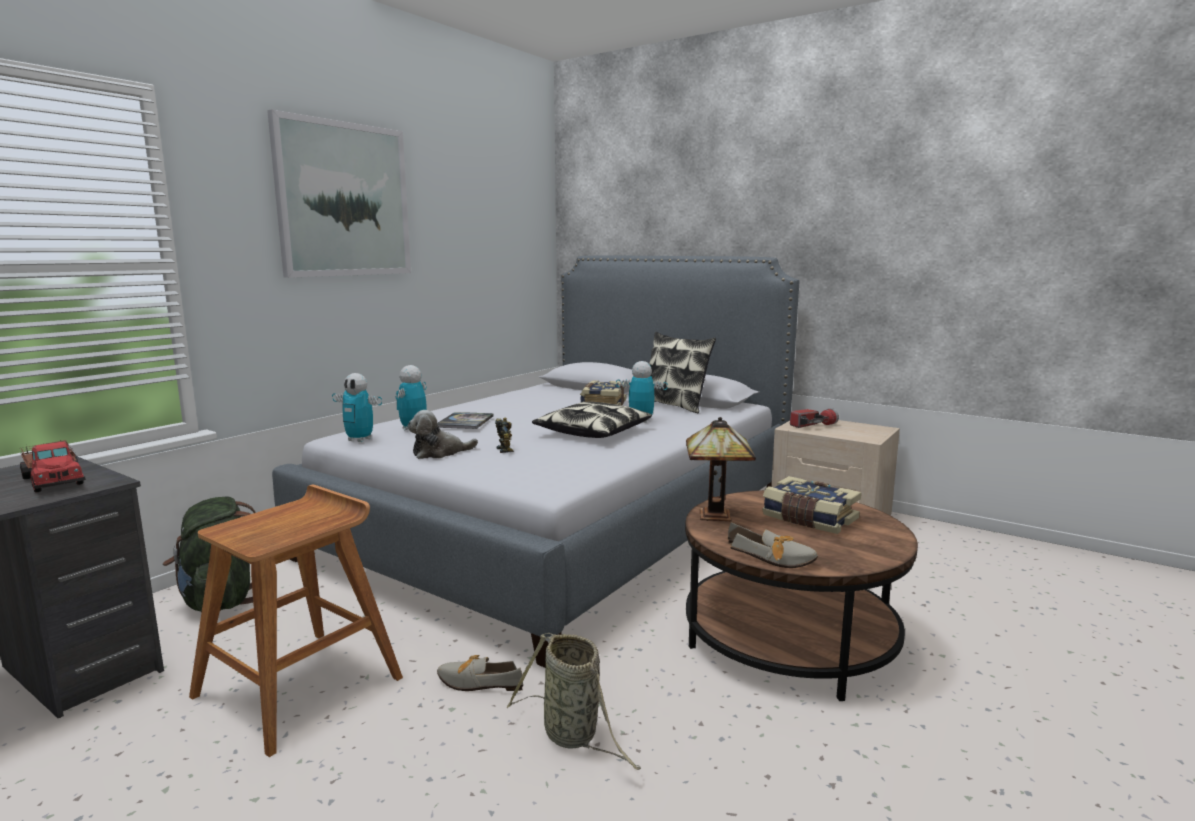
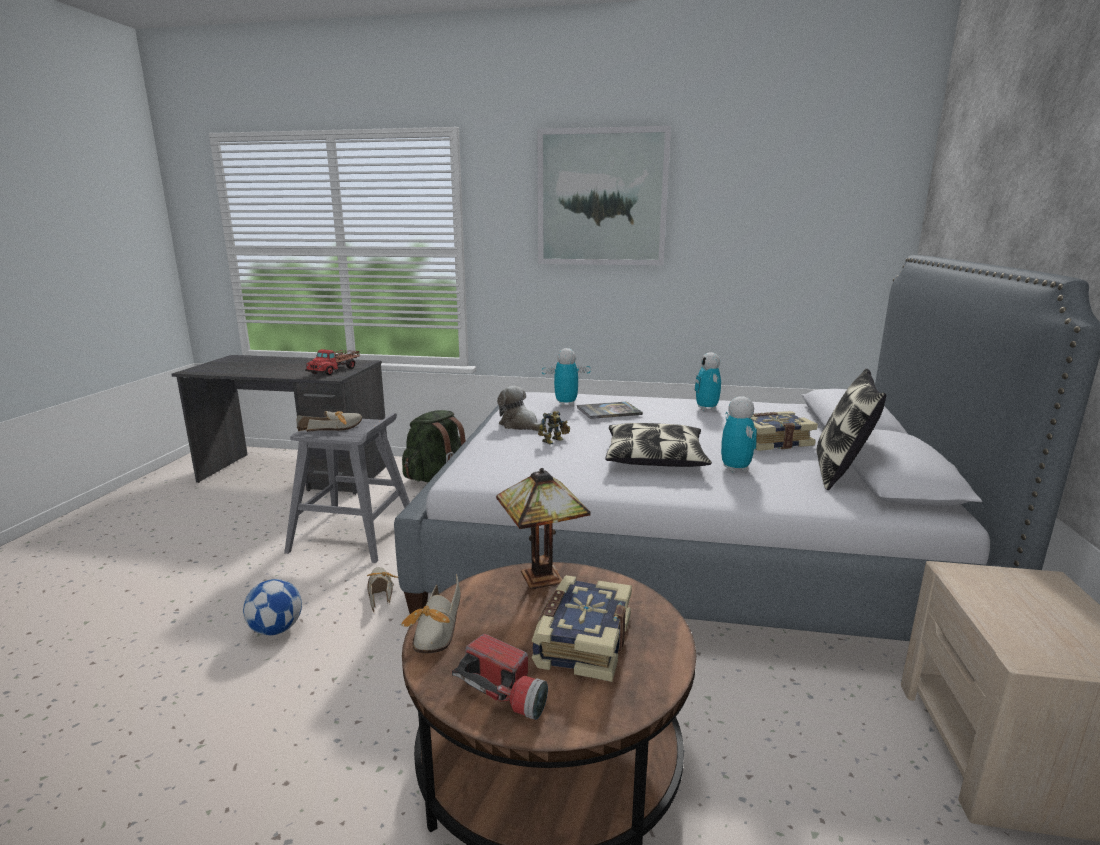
camera: 65 degrees right, 5 degrees up
(276, 527) = (335, 428): none -> shoe
(300, 686) = (354, 535): brown stool -> grey stool
(360, 440) = (525, 400): toy robot -> toy robot (706, 408)
(485, 773) = (276, 629): none -> football
(573, 736) = (324, 655): basket -> none
(813, 425) = (1010, 591): flashlight -> flashlight (505, 691)

